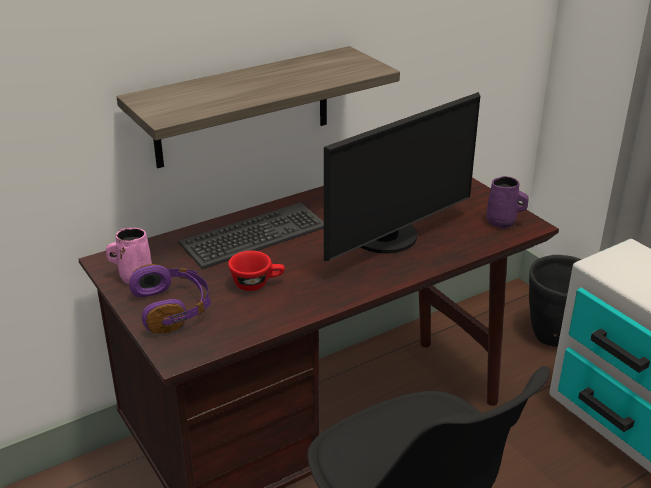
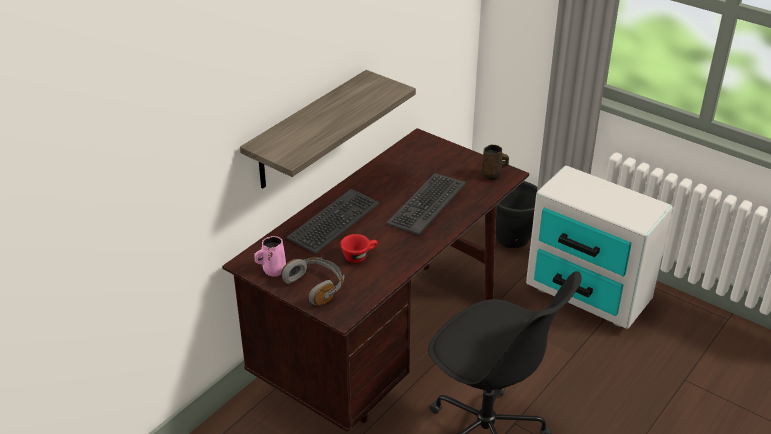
camera: 20 degrees left, 5 degrees up
(173, 308) = (316, 286): purple headphones -> grey headphones
(390, 238) = (426, 203): monitor -> keyboard
(503, 222) = (492, 176): purple mug -> brown mug

